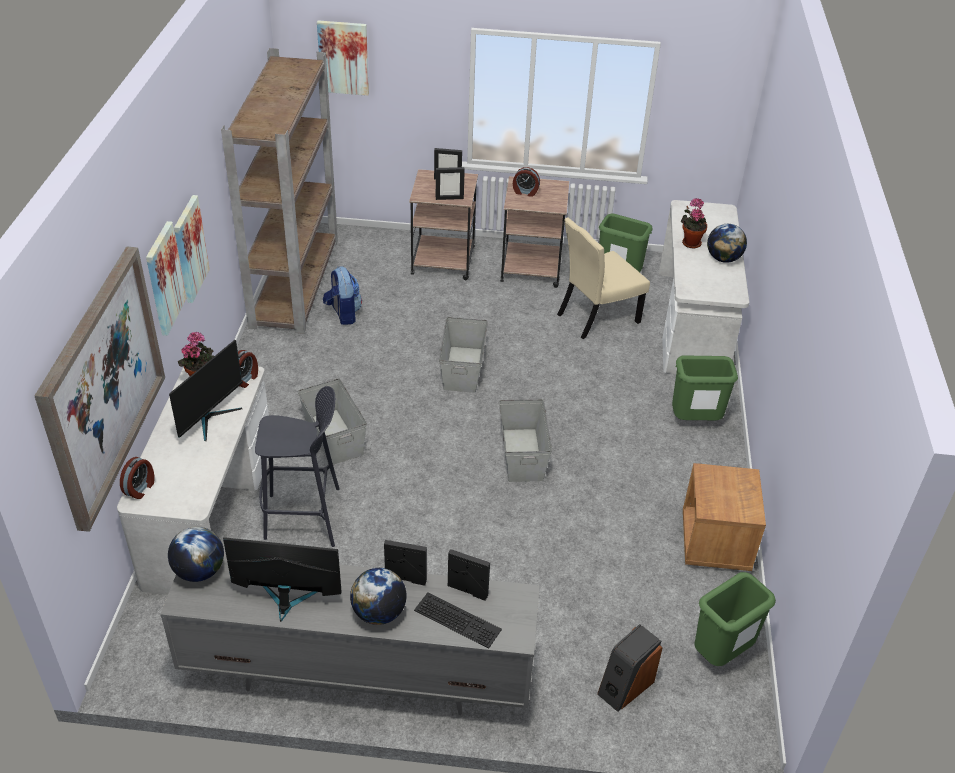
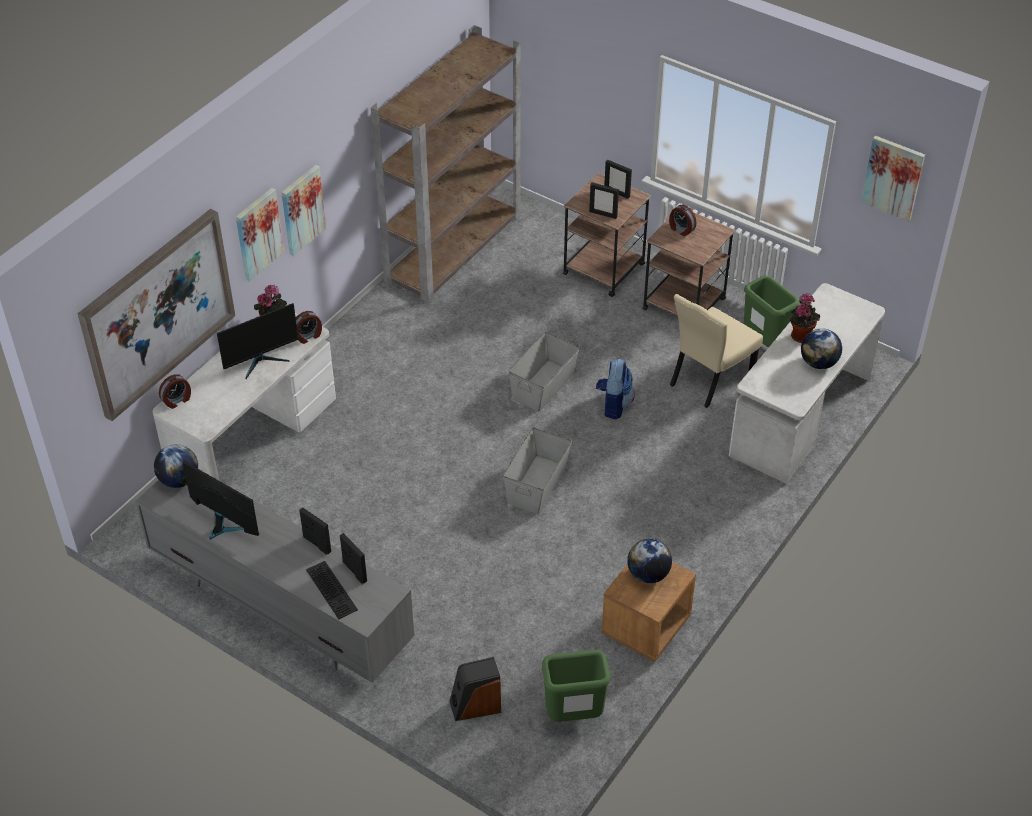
camera: 30 degrees right, 5 degrees up
(305, 517) = (322, 469): grey stool -> none
(334, 436) = (391, 408): grey storage box -> none
(343, 57) = (547, 47): picture -> picture (893, 177)
(343, 314) = (475, 295): backpack -> backpack (613, 405)
(379, 613) = (280, 561): globe -> globe (648, 574)
(598, 317) = (711, 377): beige chair -> beige chair turned 45 degrees counterclockwise
(694, 422) = (719, 513): green trash can -> none

